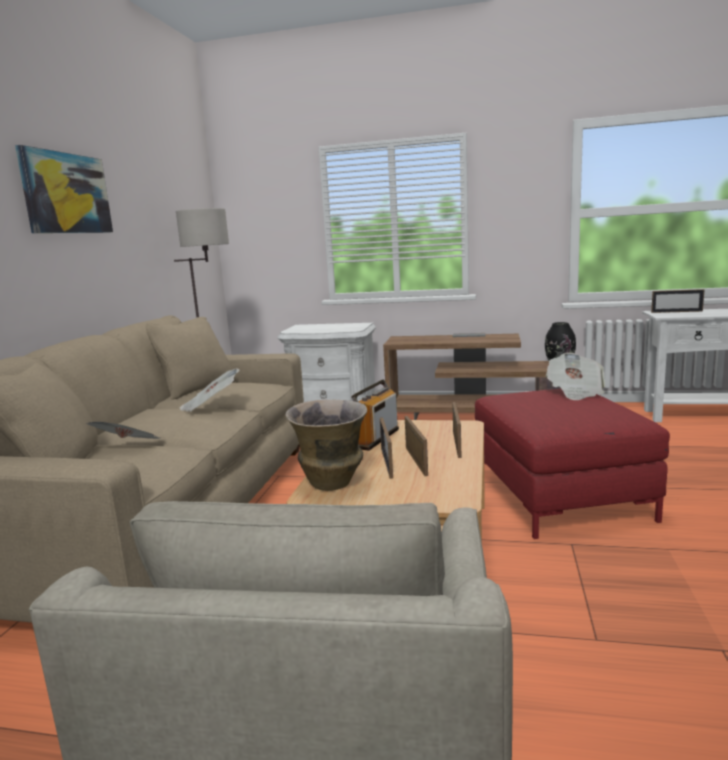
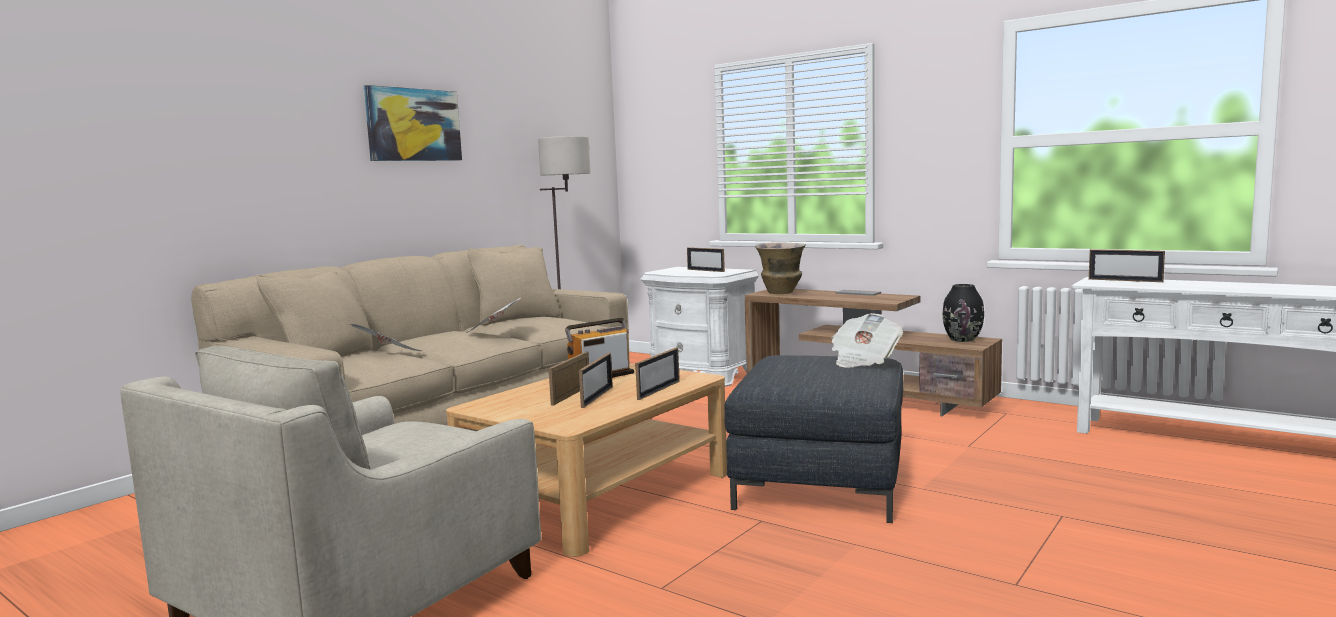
camera: 25 degrees right, 5 degrees down
(332, 326) = (705, 270): none -> picture frame
(332, 484) = (501, 402): vase -> vase (781, 293)
(560, 495) = (822, 481): red ottoman -> grey ottoman

